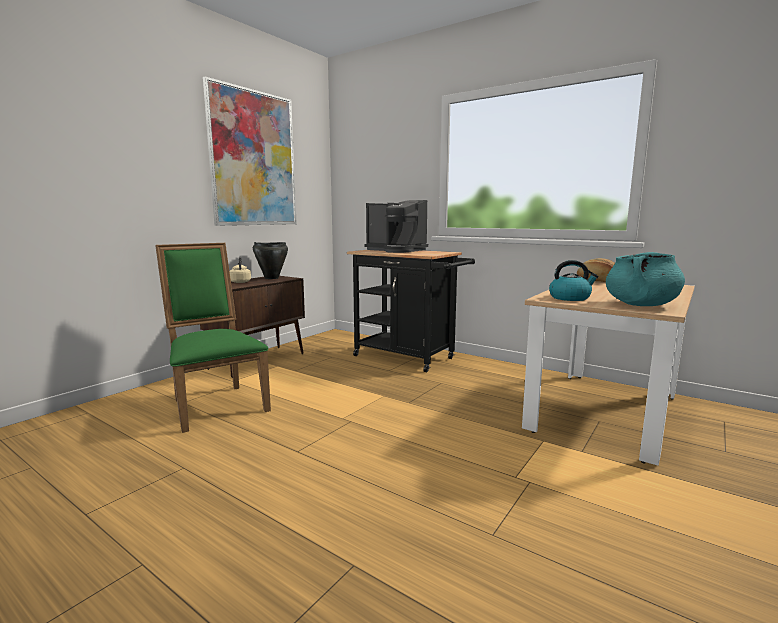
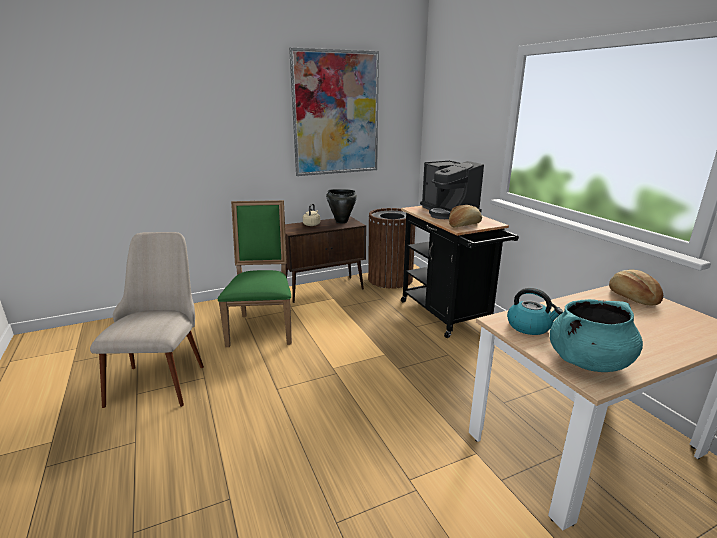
camera: 30 degrees right, 10 degrees up
(111, 483) = (162, 375): none -> beige chair
(323, 342) = (390, 279): none -> brown trash can
(427, 253) = (464, 225): none -> bread

